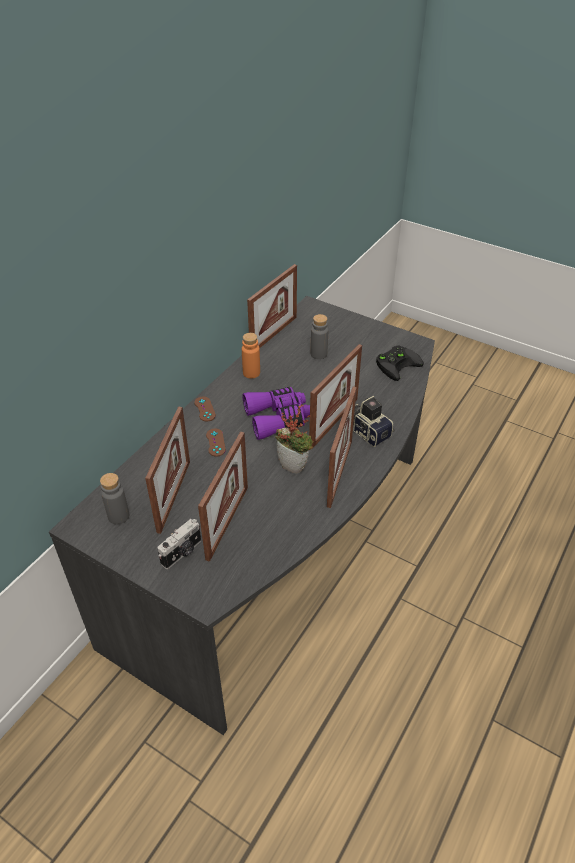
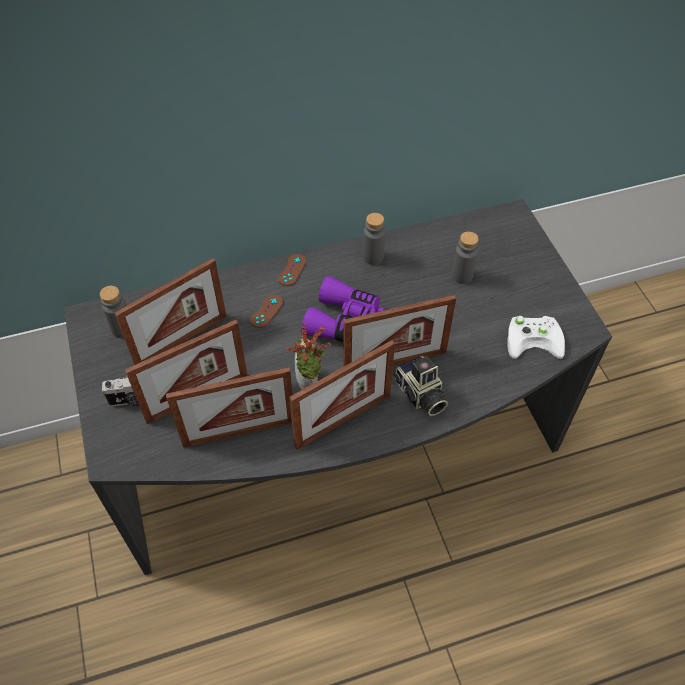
camera: 40 degrees right, 10 degrees up
(251, 373) = (373, 257): orange bottle -> grey bottle
(273, 334) = (439, 226): picture frame -> picture frame (239, 432)
(368, 431) = (420, 395): camera -> camera turned 150 degrees clockwise
(397, 364) = (535, 338): black game controller -> white game controller

